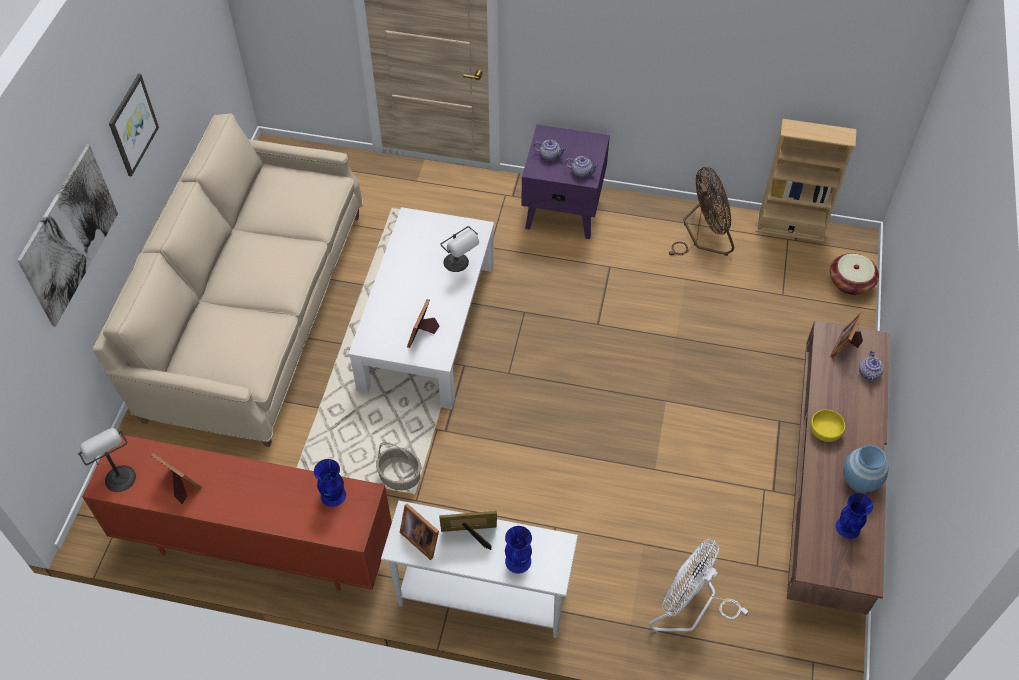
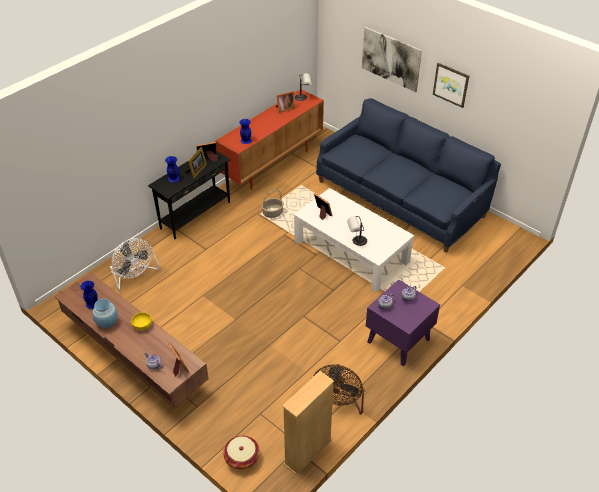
camera: 120 degrees right, 10 degrees down
(253, 312) = (401, 198): beige sofa -> blue sofa
(481, 600) = (195, 215): white console table -> black console table
(693, 602) = (132, 276): white fan -> white fan turned 75 degrees clockwise

